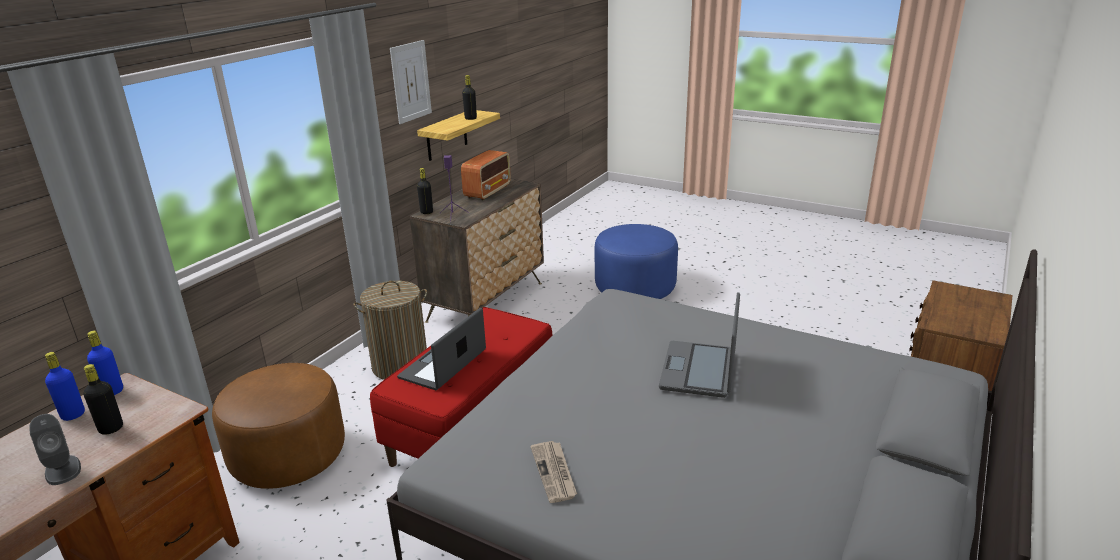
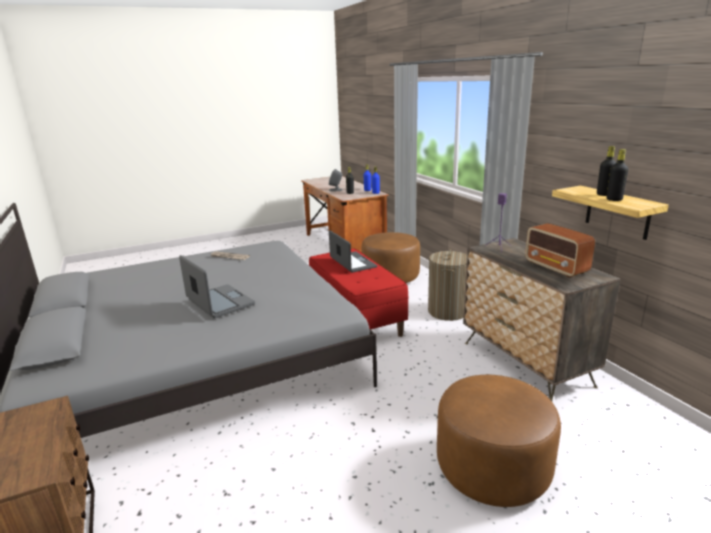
camera: 125 degrees right, 5 degrees down
(411, 81) = (586, 136): picture -> none
(426, 212) = (517, 242): black bottle -> black bottle (604, 194)
(635, 288) = (492, 468): blue ottoman -> brown ottoman

